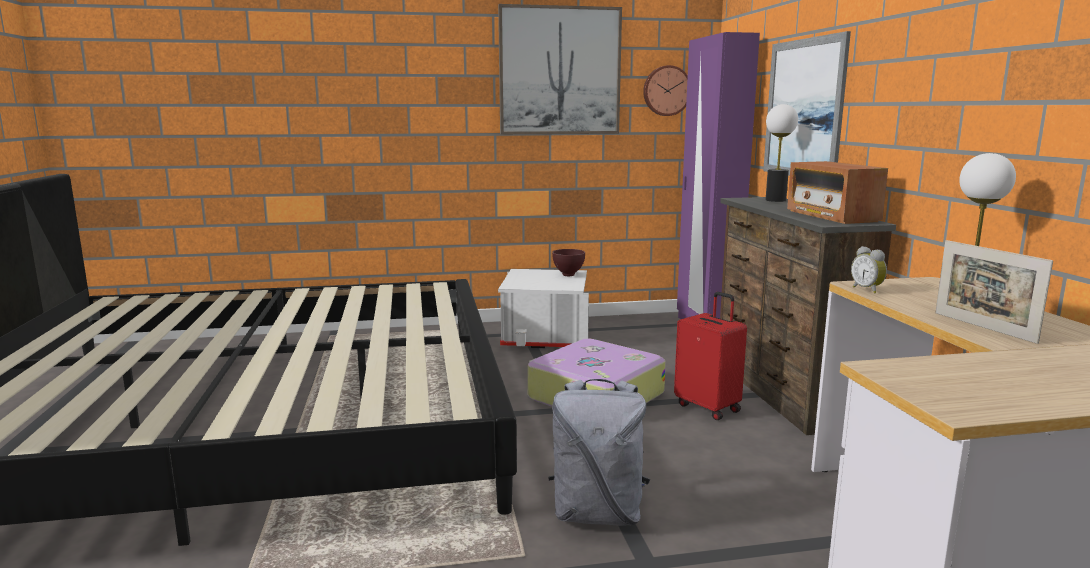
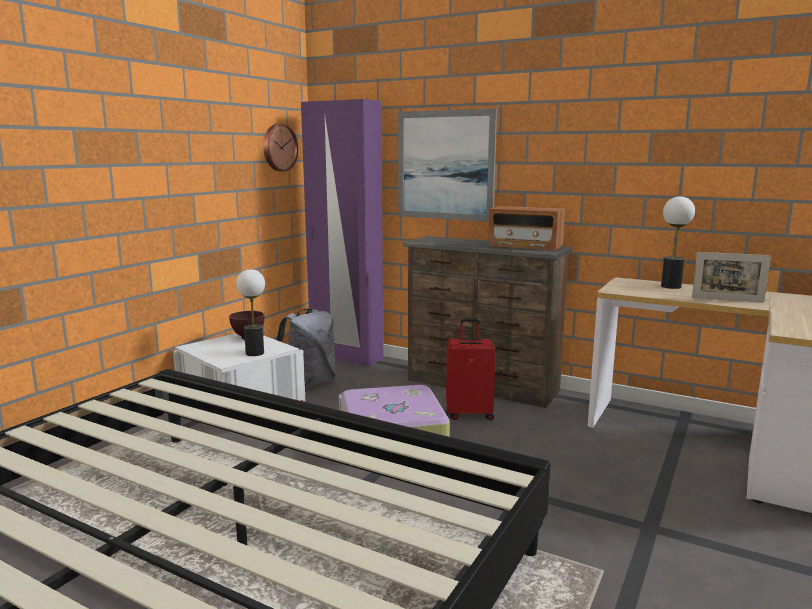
camera: 50 degrees left, 0 degrees up
(559, 71) = (197, 127): picture -> none
(598, 514) = (571, 516): grey backpack -> grey backpack (309, 383)
(776, 200) = (443, 239): table lamp -> table lamp (255, 353)
(868, 290) = (628, 292): alarm clock -> none

